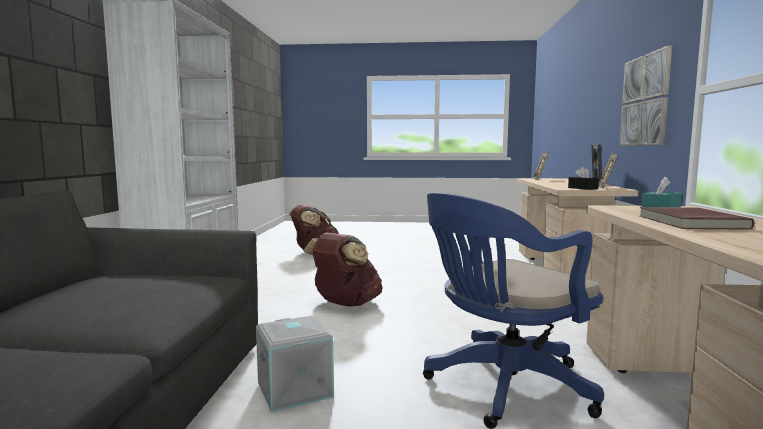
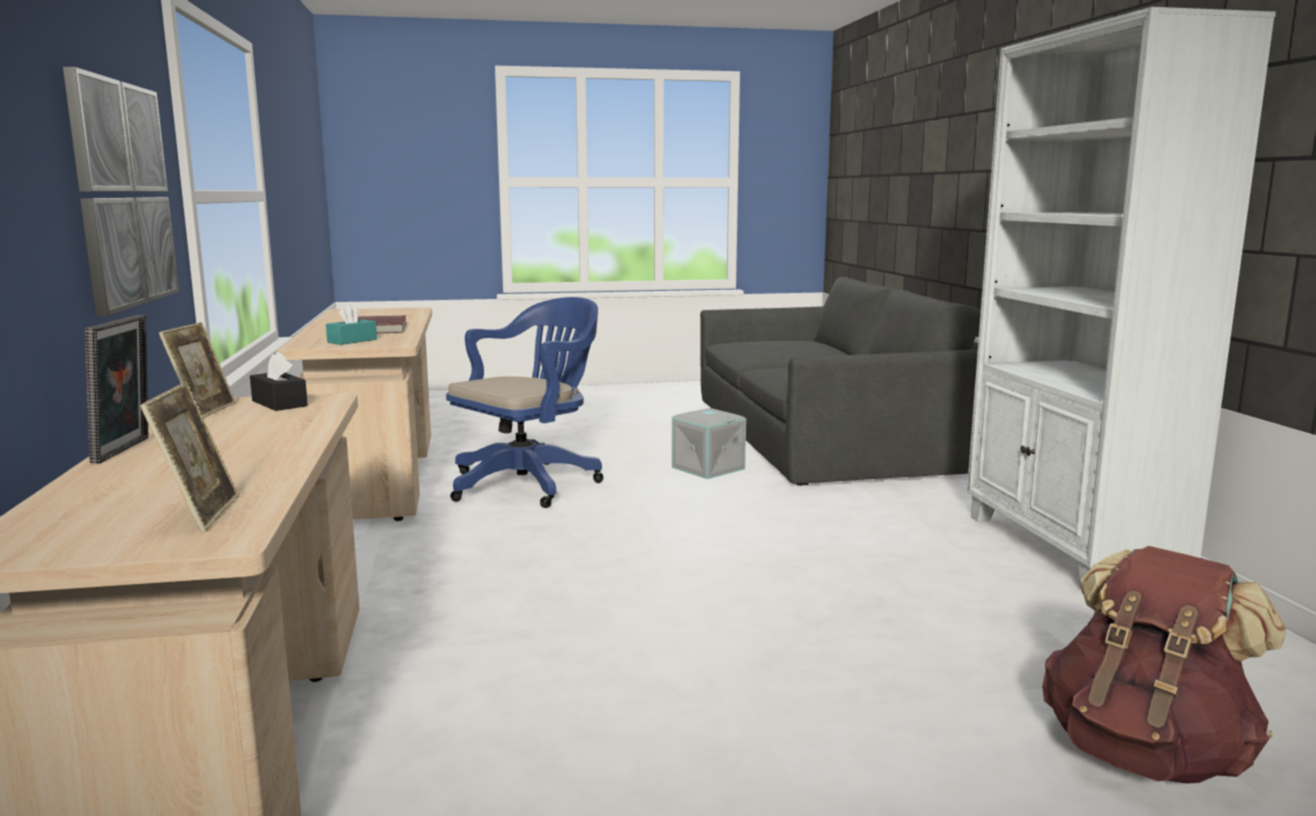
camera: 165 degrees right, 5 degrees up
(345, 304) = (765, 551): brown backpack -> none

